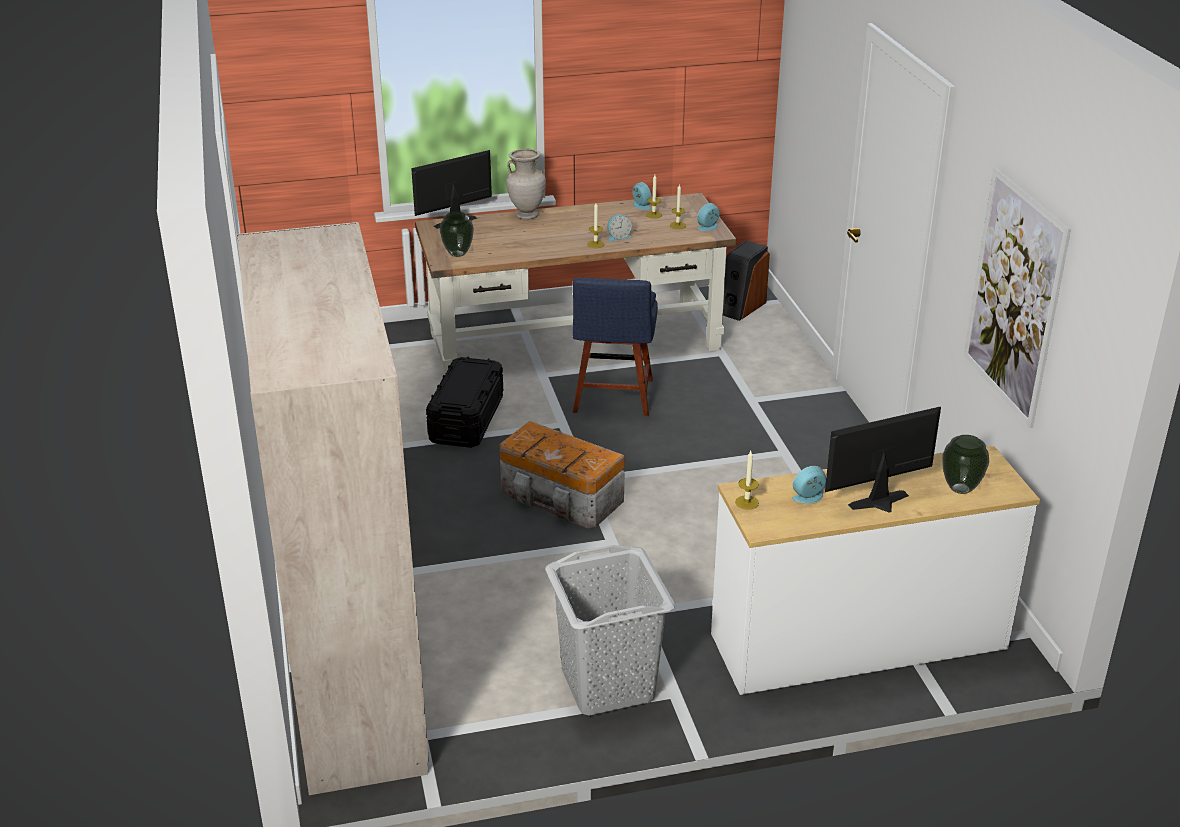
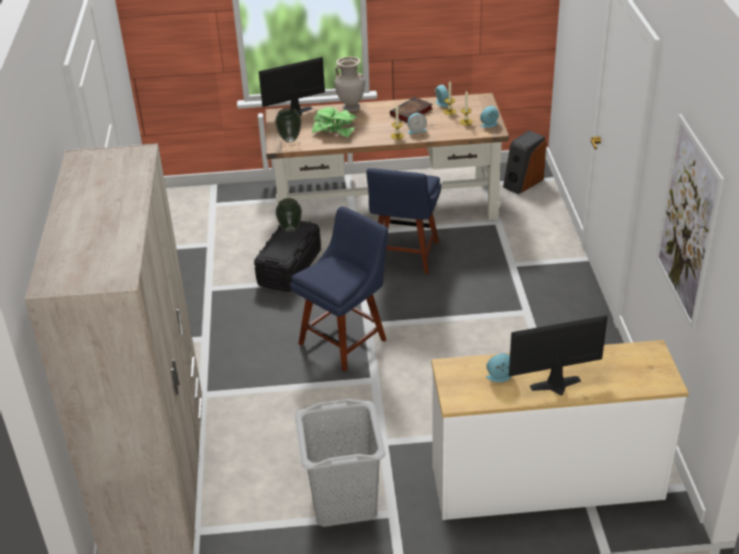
camera: 10 degrees right, 5 degrees up
(513, 238) = (335, 128): none -> potted plant
(561, 498) = (345, 339): storage box -> blue chair
(605, 218) = (411, 113): none -> book
(747, 502) = (449, 377): candle -> none
(961, 488) = (625, 378): vase -> vase (290, 229)

